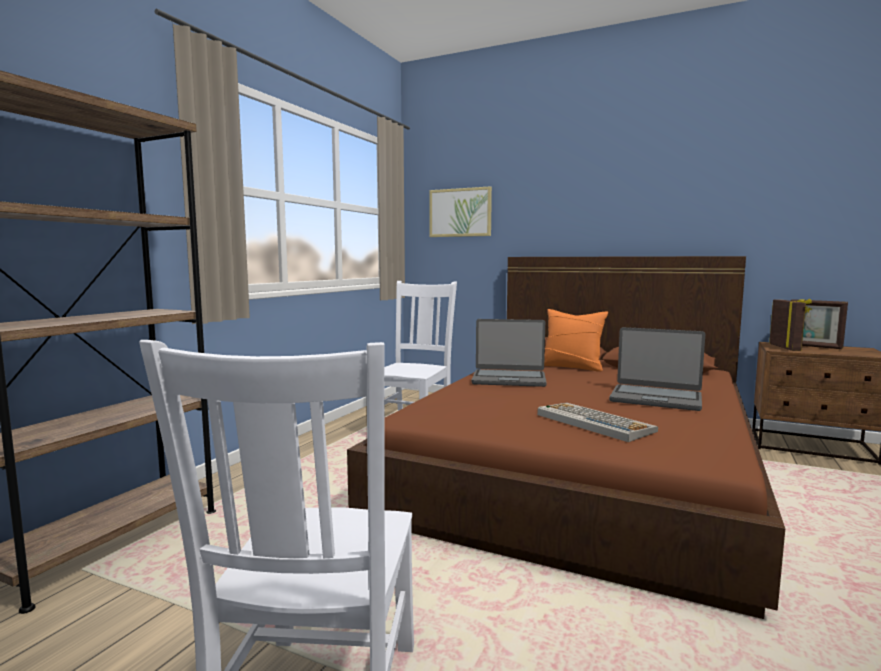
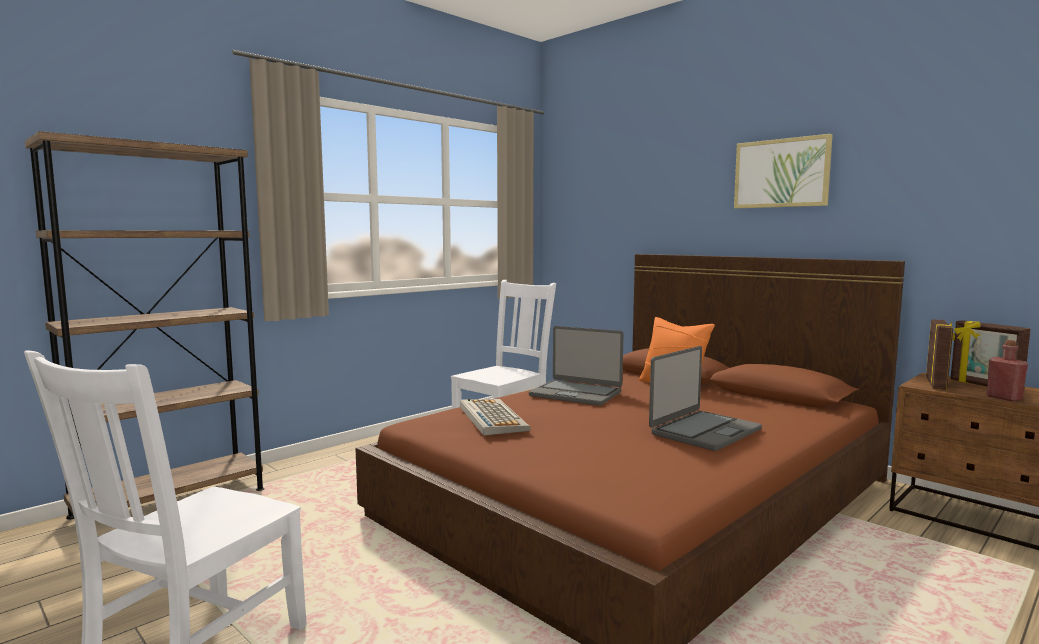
camera: 20 degrees right, 0 degrees up
(460, 212) = (593, 203): picture -> picture (781, 173)
(592, 422) = (583, 449): keyboard -> keyboard (491, 418)
(655, 398) = (704, 431): laptop -> laptop turned 90 degrees counterclockwise
(842, 353) = (1004, 398): none -> red bottle

